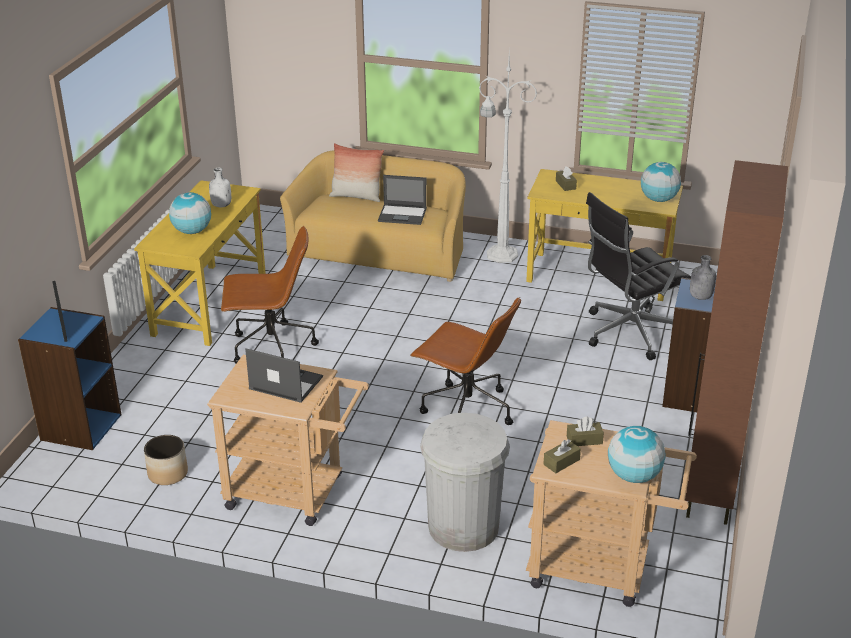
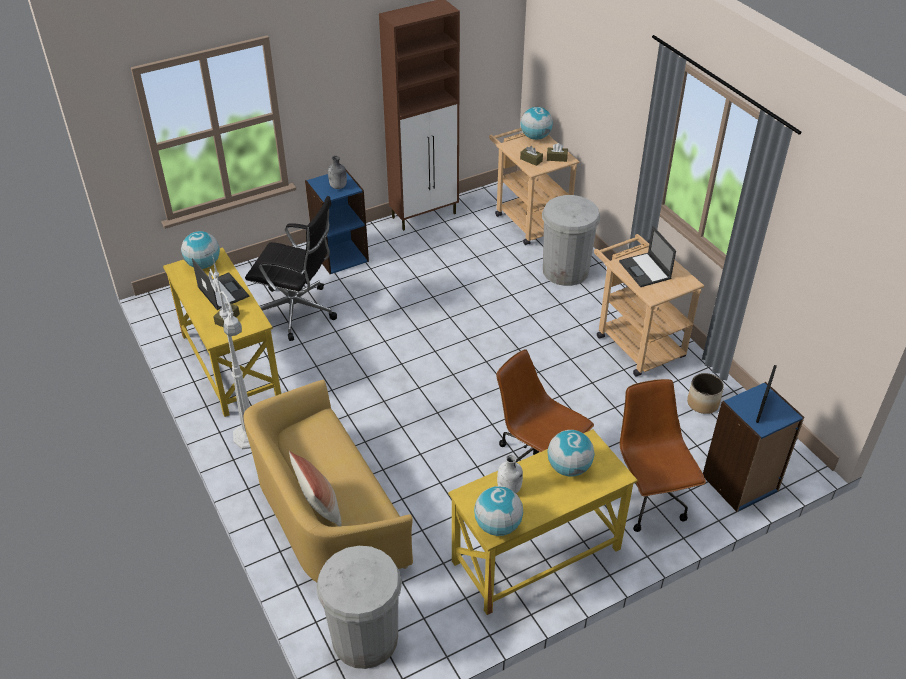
camera: 135 degrees left, 10 degrees up
(207, 189) = (498, 526): none -> globe
(273, 225) = (365, 638): none -> white trash can
(403, 215) = (321, 450): laptop -> laptop (222, 291)
(466, 410) = (473, 328): brown office chair -> brown office chair (647, 499)

